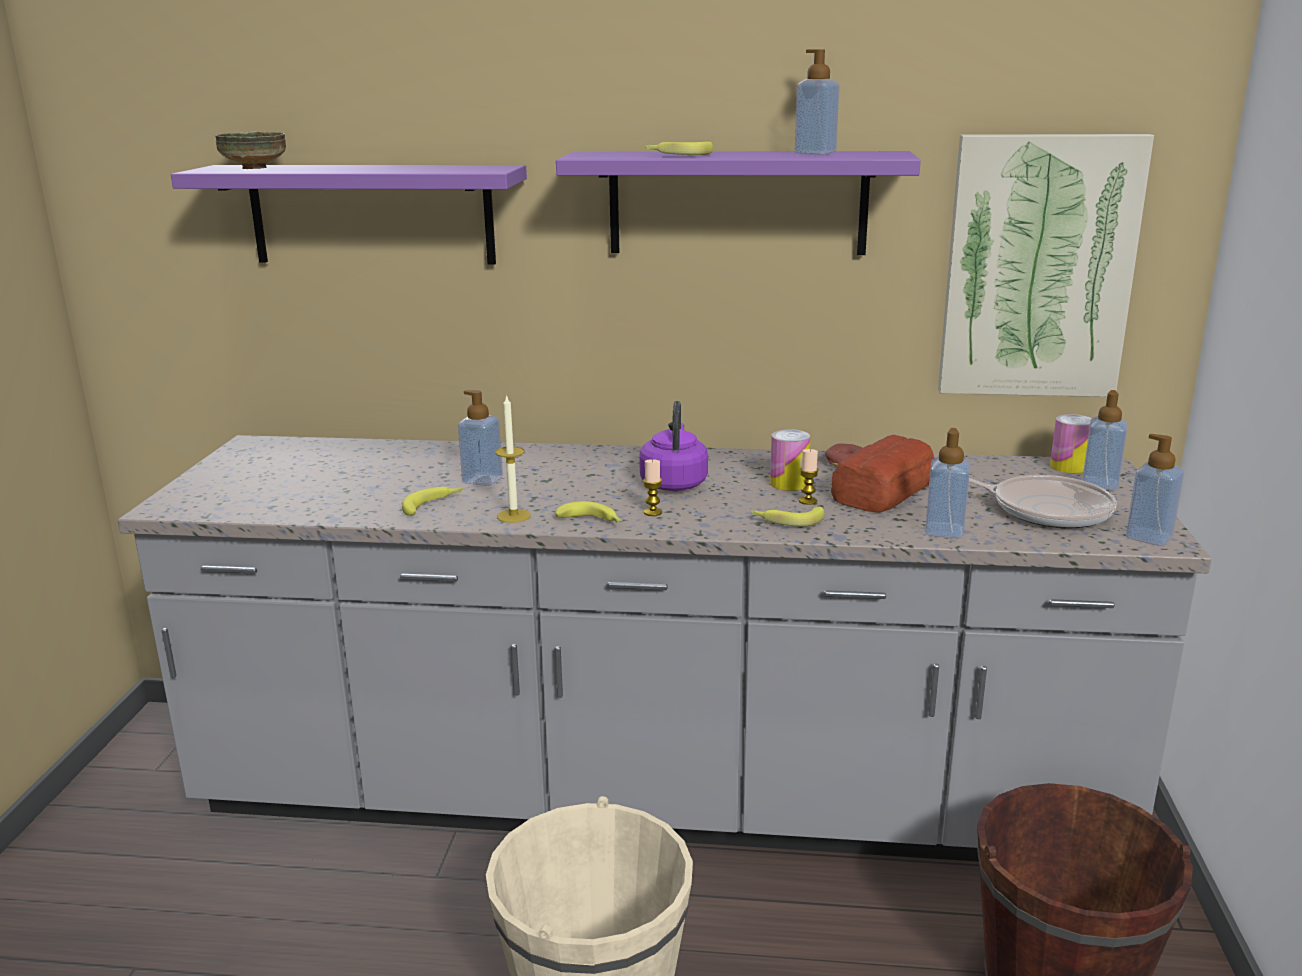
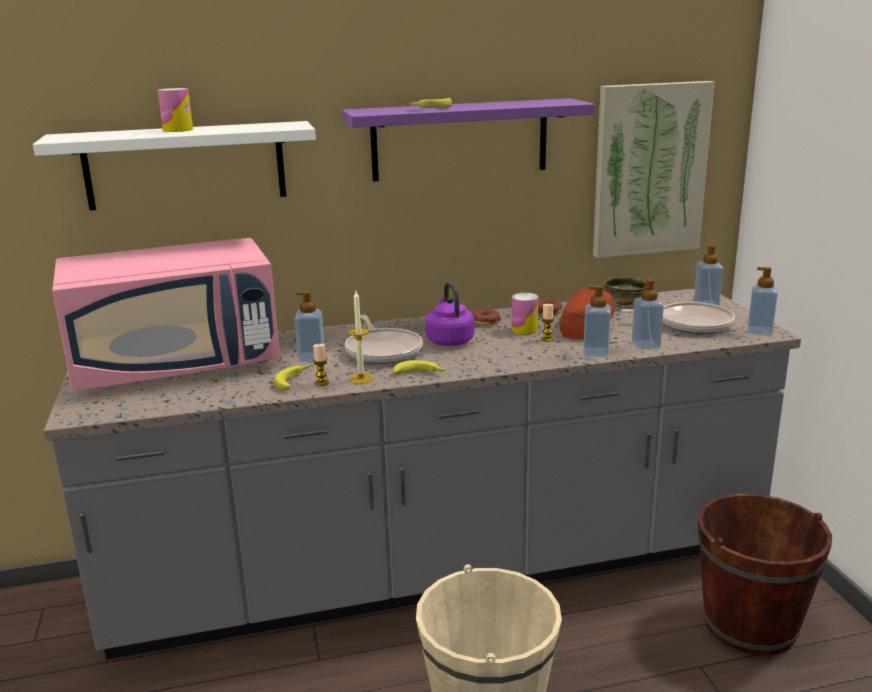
camera: 20 degrees left, 0 degrees up
(254, 168) = (95, 135): bowl -> bowl (624, 303)
(325, 467) = (178, 366): none -> pink microwave
(372, 214) = (185, 165): purple shelf -> white shelf
(577, 484) = (383, 350): none -> frying pan
(652, 512) = (455, 361): candle -> candle (321, 383)
(745, 465) = (485, 322): none -> donut
(787, 520) = (546, 353): banana -> none
(815, 153) = (518, 102): soap dispenser -> soap dispenser (595, 352)
(1069, 466) = (680, 296): can -> can (178, 130)

